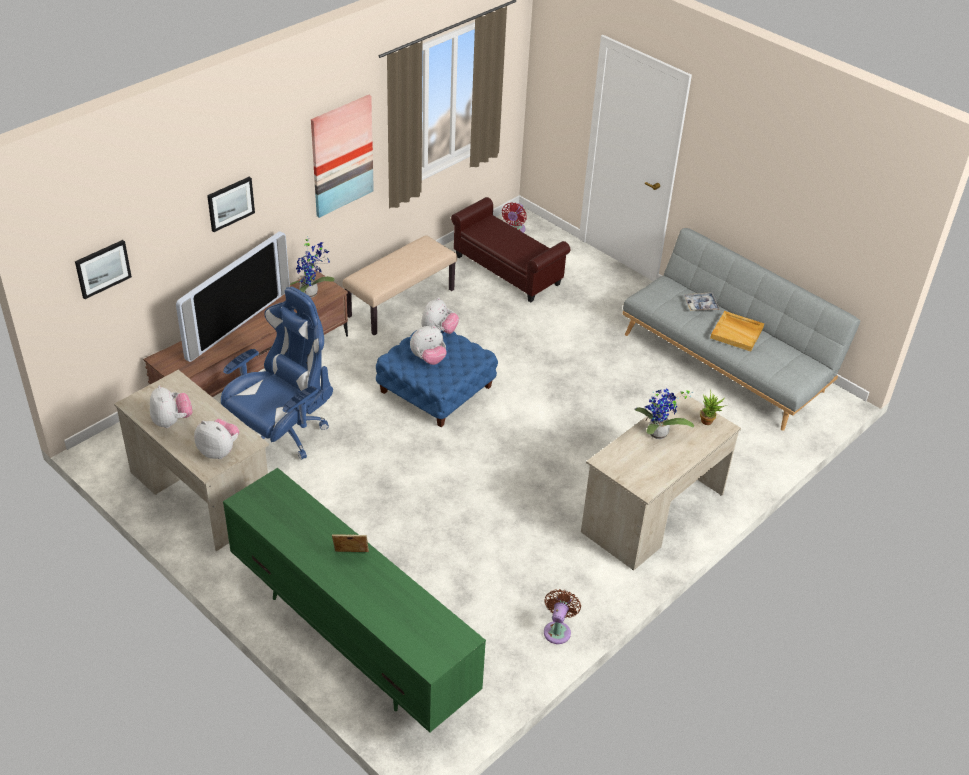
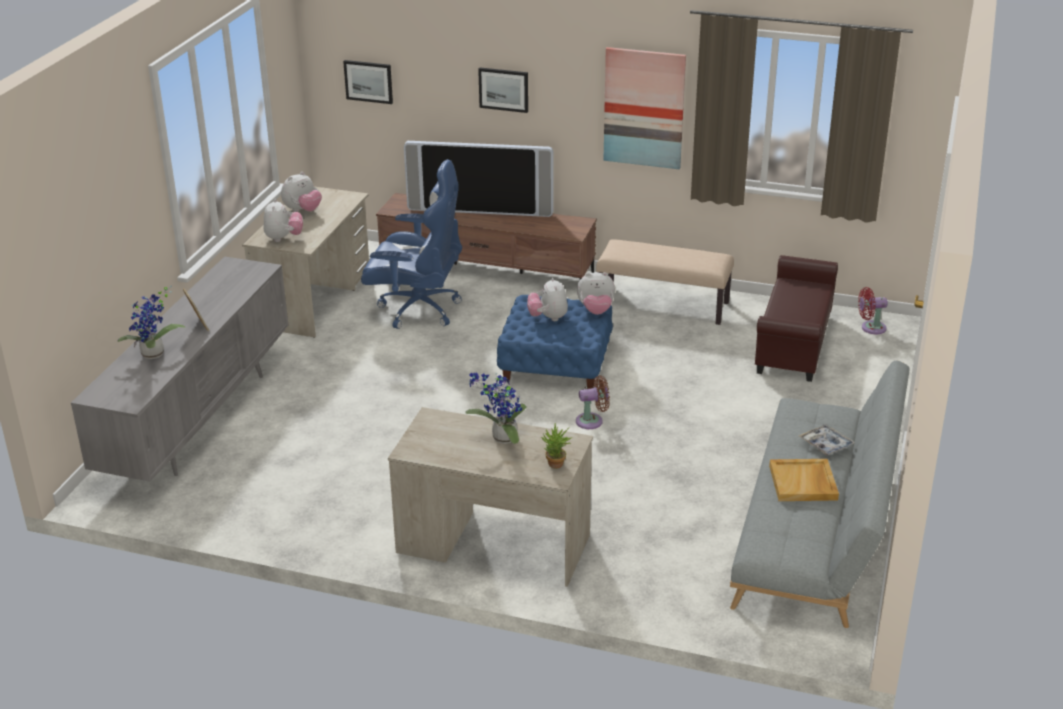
camera: 65 degrees right, 10 degrees down
(311, 293) = (559, 227): potted plant -> potted plant (154, 355)
(349, 638) = (198, 419): green cabinet -> grey cabinet
(428, 359) = (548, 318): plush toy -> plush toy turned 45 degrees clockwise
(558, 630) = (280, 527): brown fan -> brown fan (592, 421)

